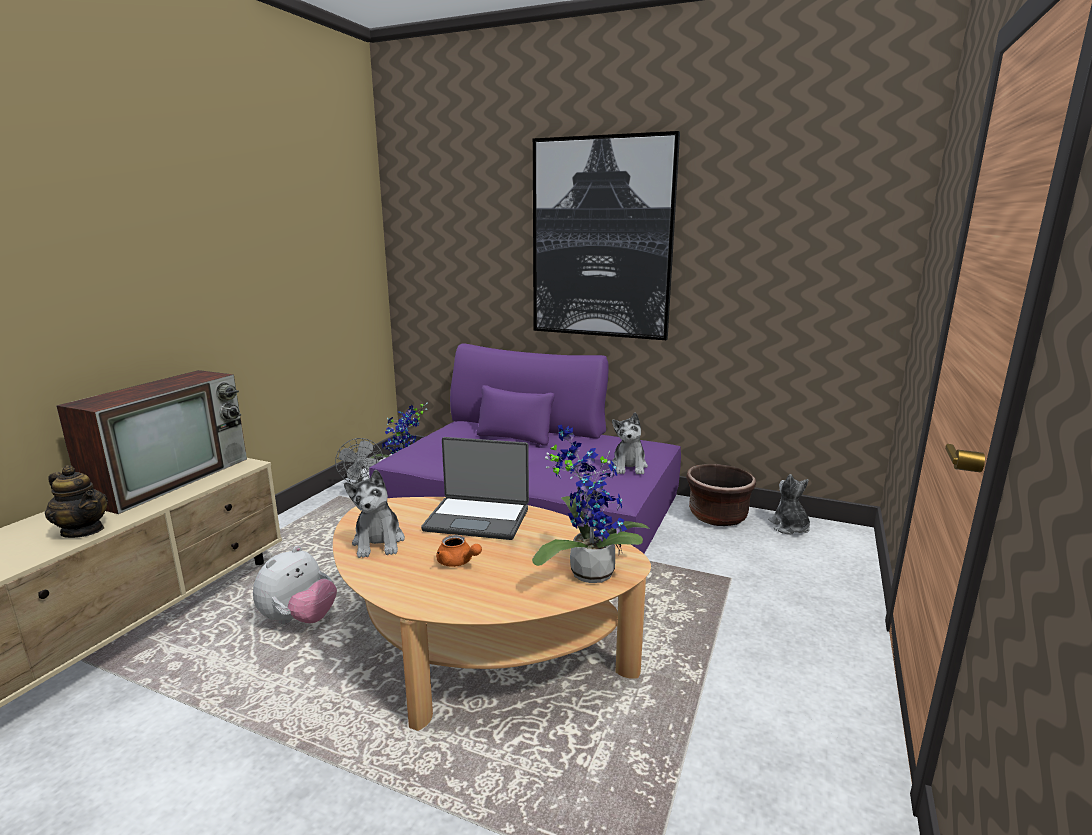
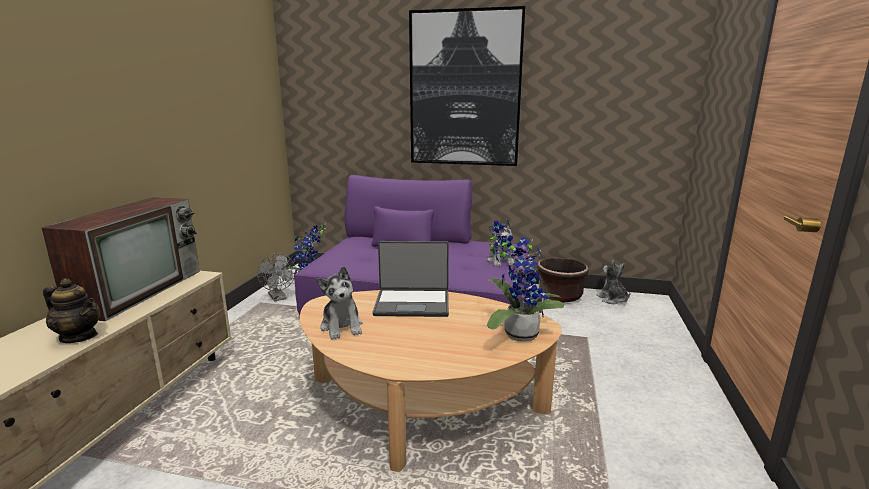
camera: 10 degrees left, 0 degrees up
(299, 620) = (265, 400): plush toy -> none
(458, 562) = (414, 336): orange teapot -> none

